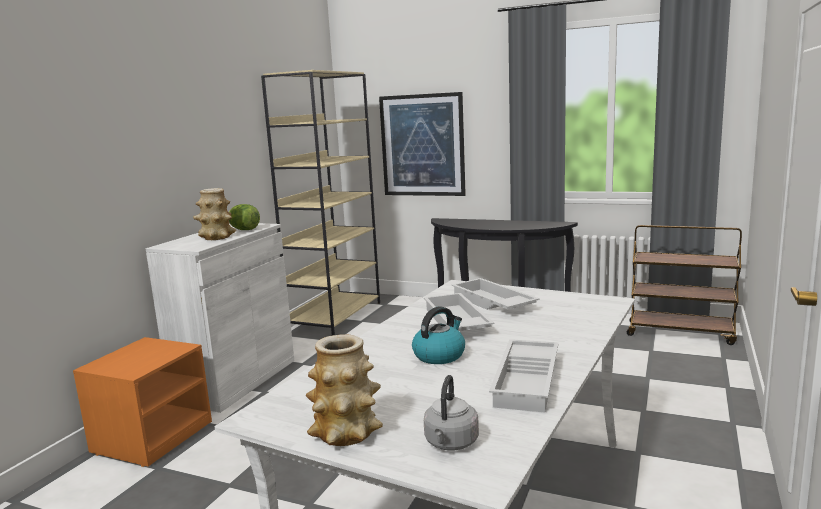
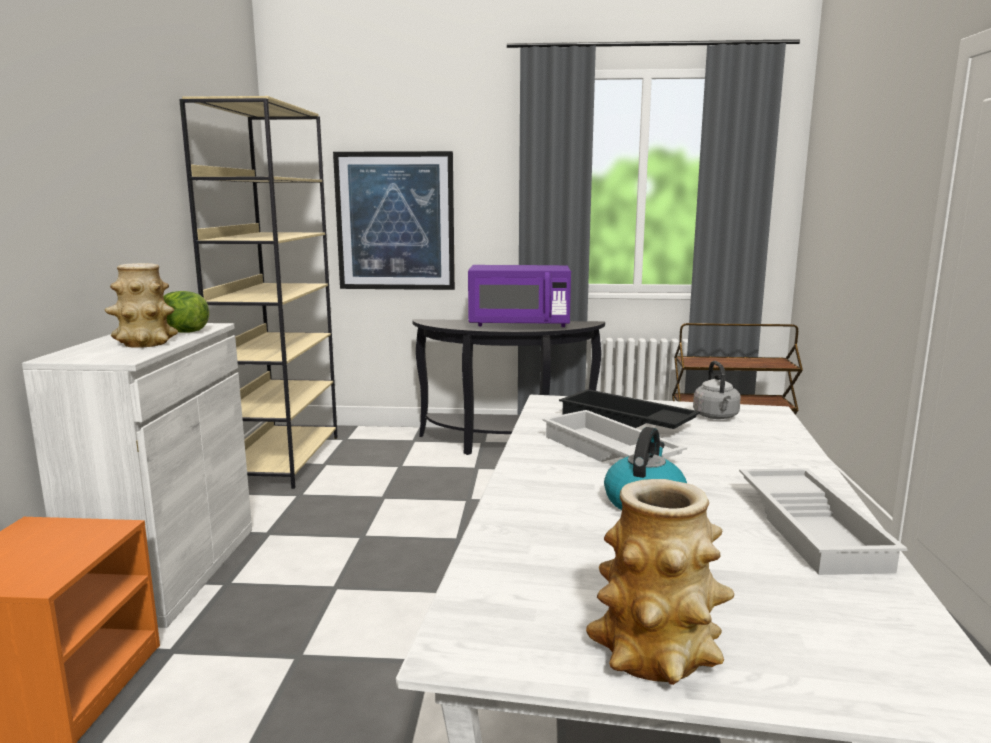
camera: 20 degrees left, 0 degrees up
(451, 443) = (838, 646): grey kettle -> grey kettle (716, 417)
(491, 303) = (624, 422): white tray -> black tray
(505, 223) = (519, 324): none -> purple microwave

